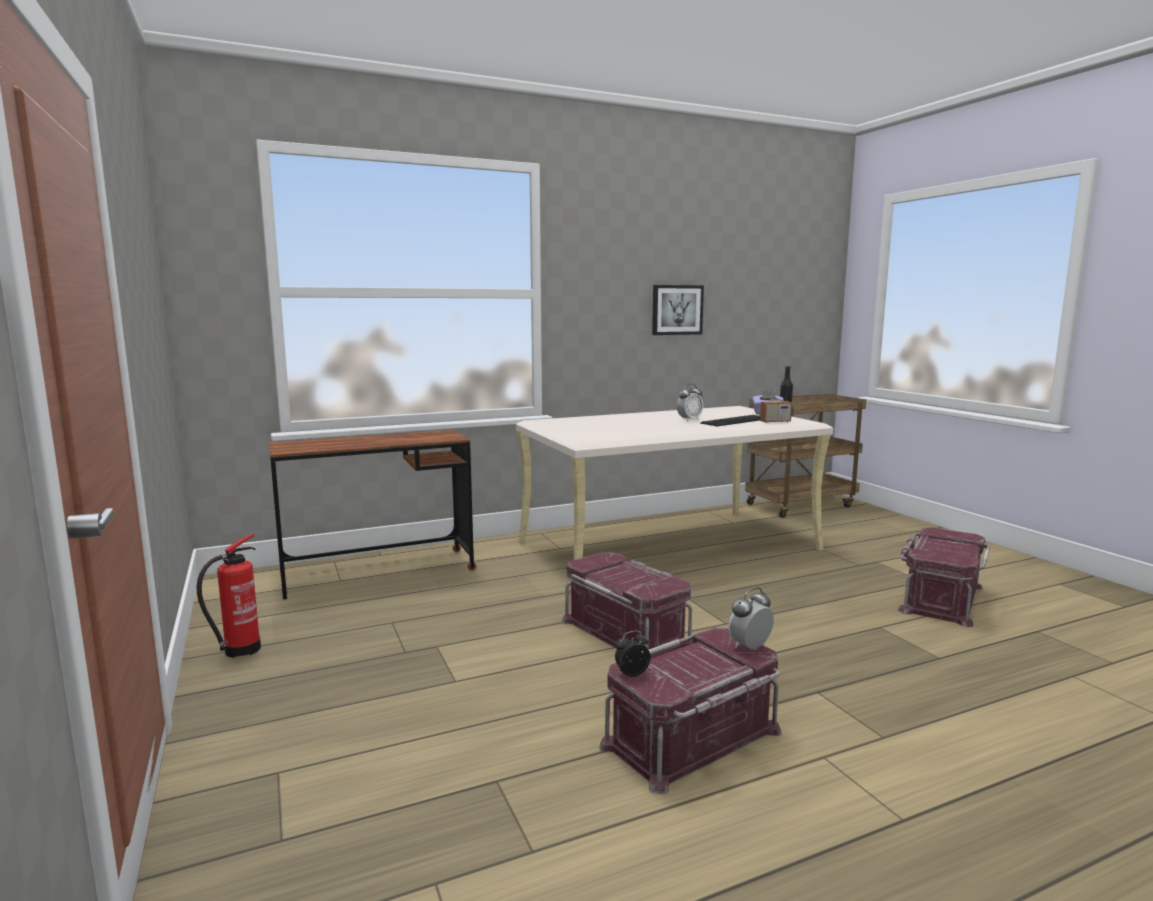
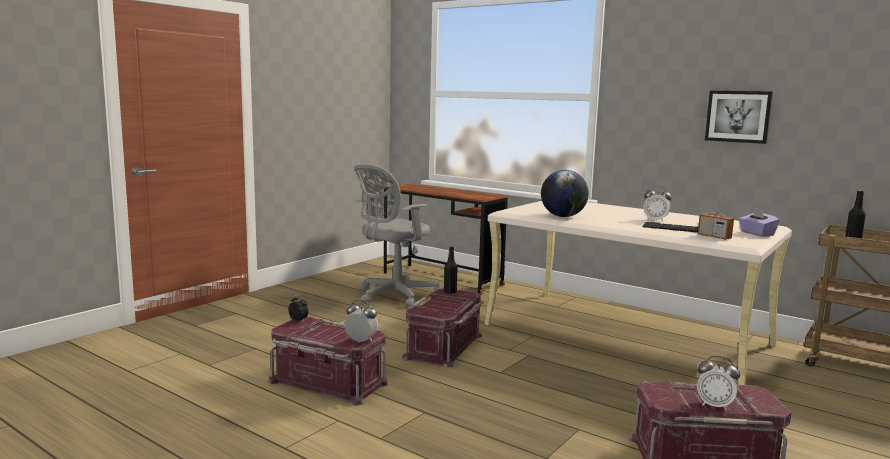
camera: 60 degrees right, 0 degrees up
(239, 651) = (324, 281): fire extinguisher -> none
(400, 616) = (394, 296): none -> grey office chair
(589, 562) = (450, 292): none -> black bottle
(640, 433) = (563, 216): none -> globe
(960, 549) = (714, 405): none -> alarm clock

